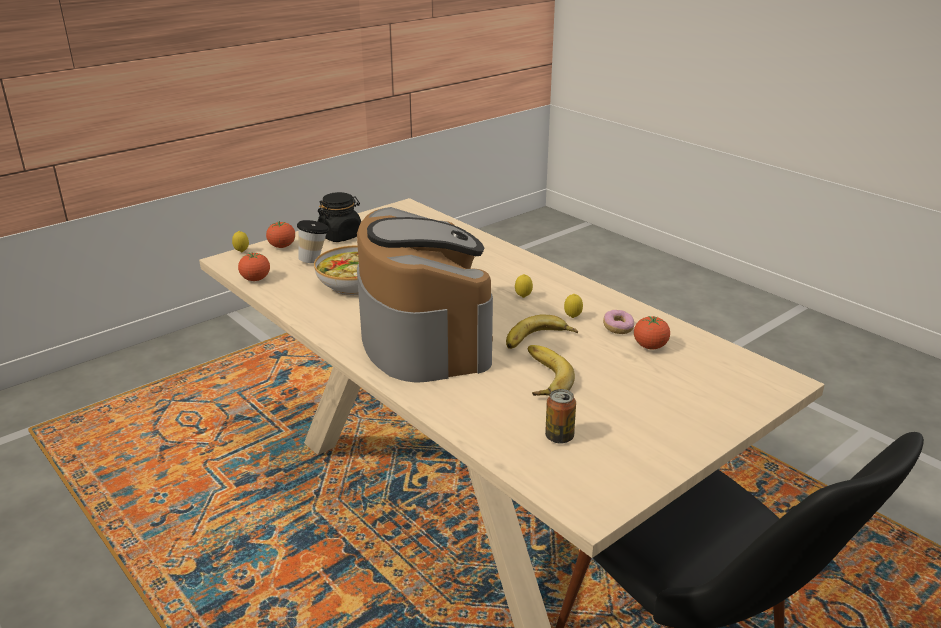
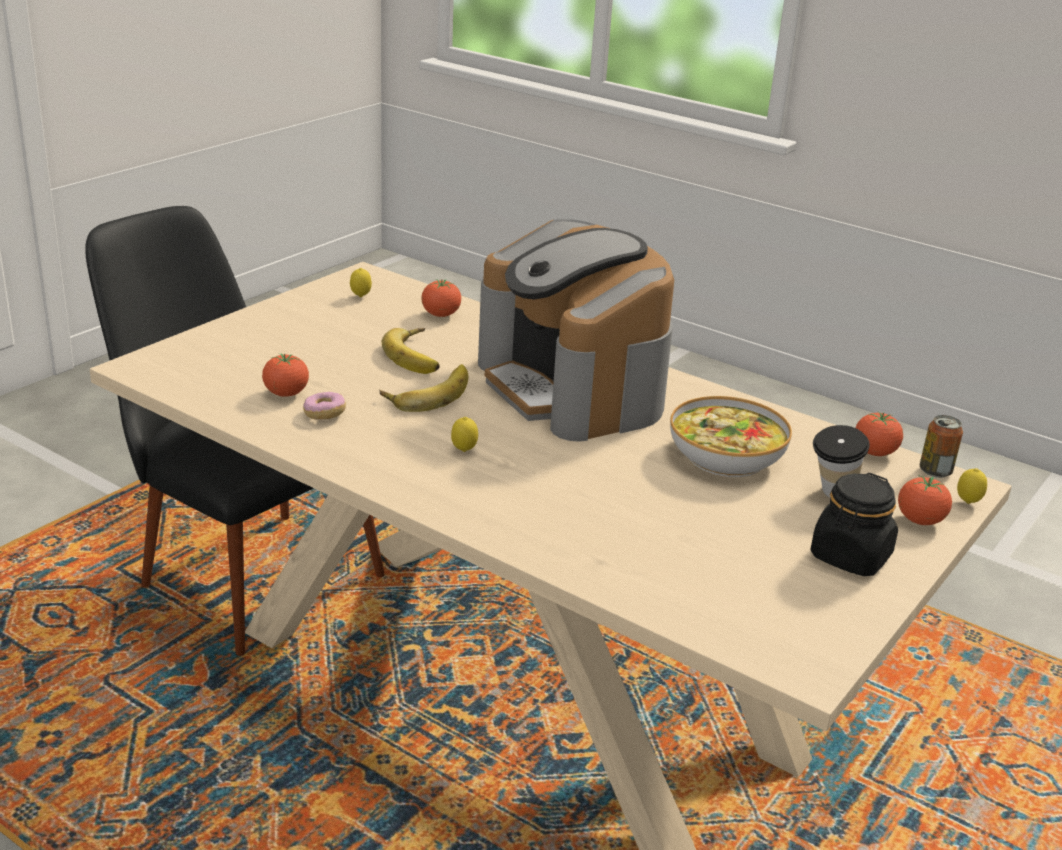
camera: 165 degrees right, 0 degrees up
(510, 428) = (441, 315): none -> tomato
(559, 437) = (393, 311): can -> can (935, 471)
(572, 317) = (387, 425): lemon -> lemon (360, 297)

